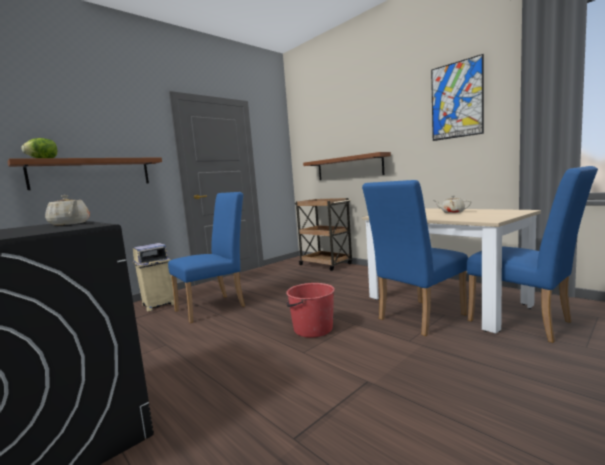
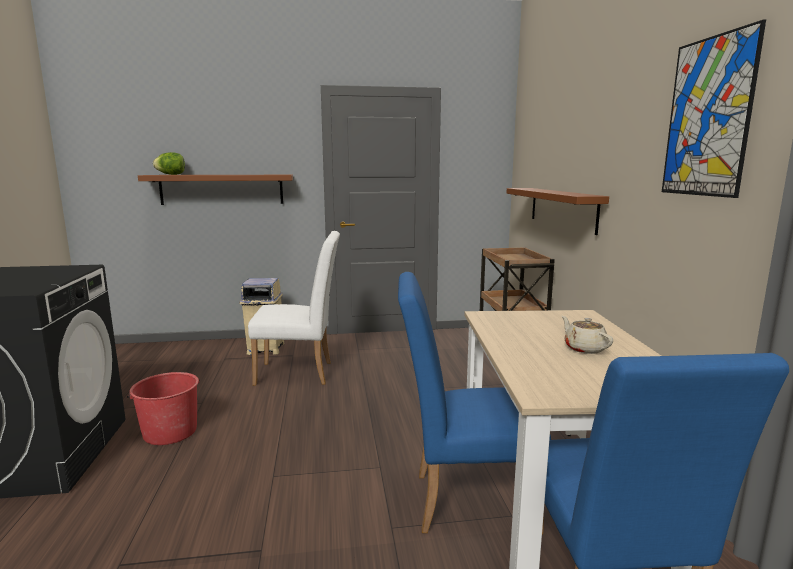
camera: 35 degrees right, 5 degrees up
(69, 224) = (53, 276): beige teapot -> none
(215, 306) = (301, 373): blue chair -> white chair
(312, 329) = (329, 450): red bucket -> red bucket (170, 432)

